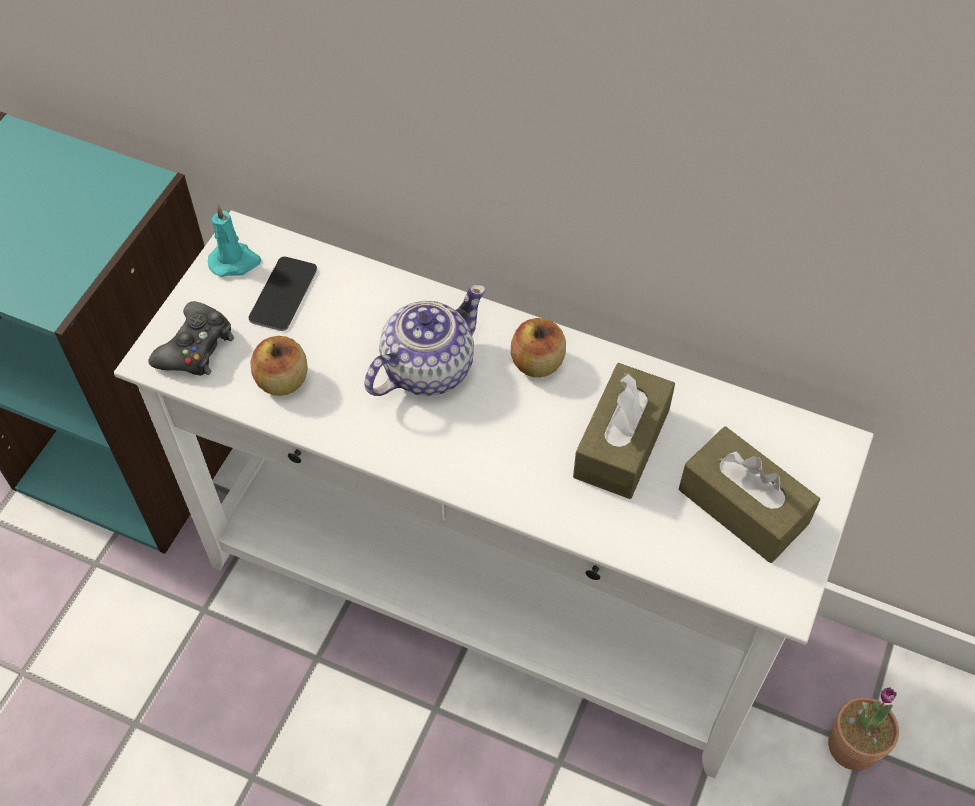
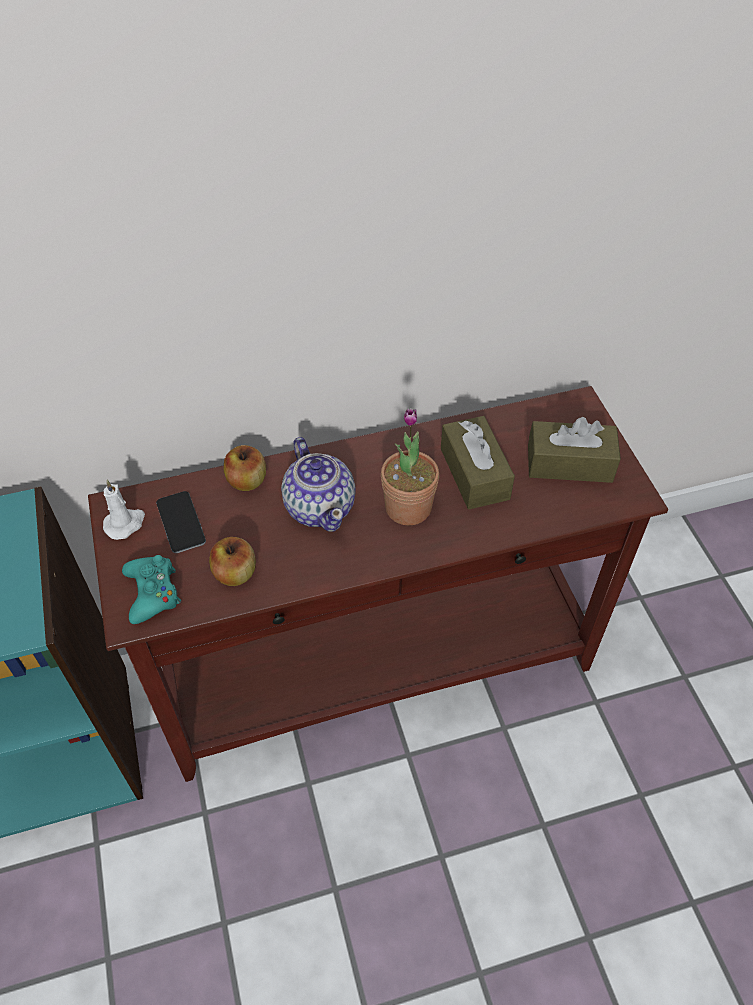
camera: 40 degrees left, 5 degrees down
(196, 348) = (153, 593): black game controller -> turquoise game controller
(235, 262) = (125, 523): turquoise candle -> white candle
(426, 368) = (320, 506): teapot -> teapot turned 150 degrees clockwise
(490, 592) = (378, 663): white console table -> brown console table
(537, 363) = (383, 461): apple -> apple (247, 481)
(852, 746) = (636, 600): potted plant -> potted plant (408, 507)

